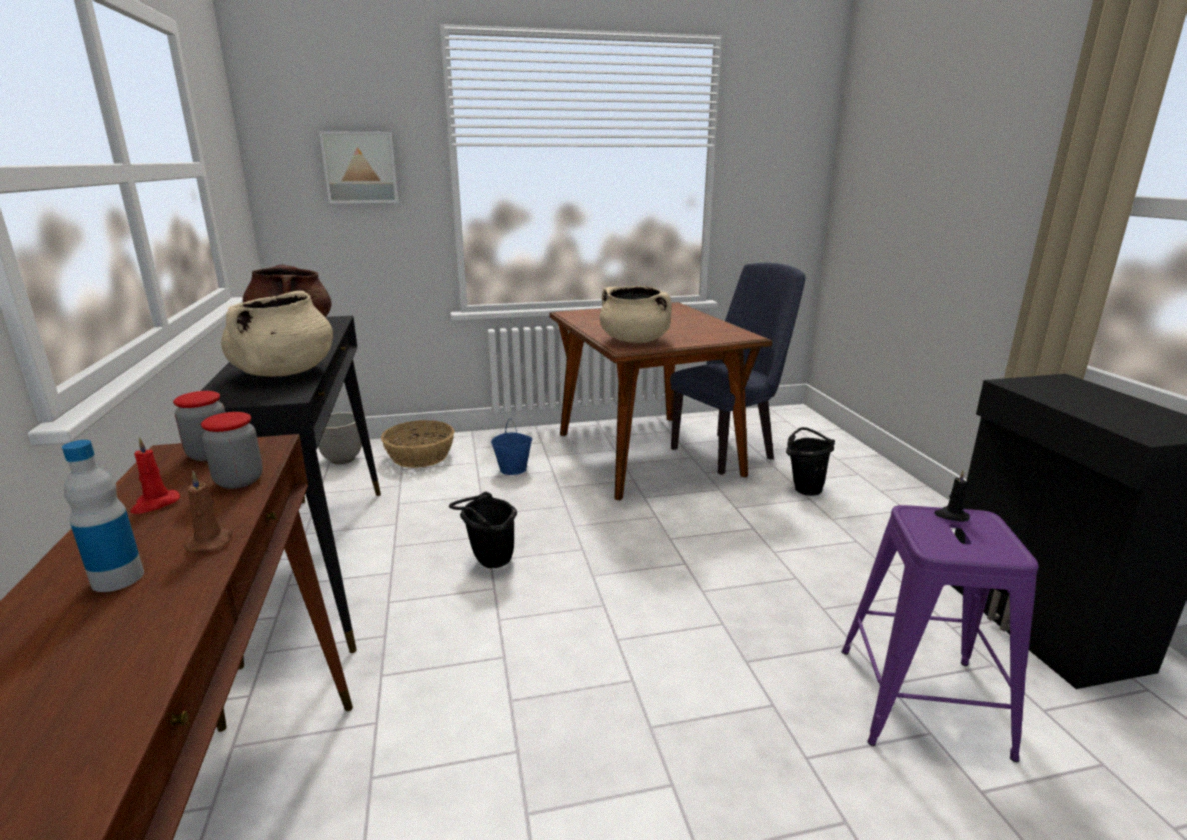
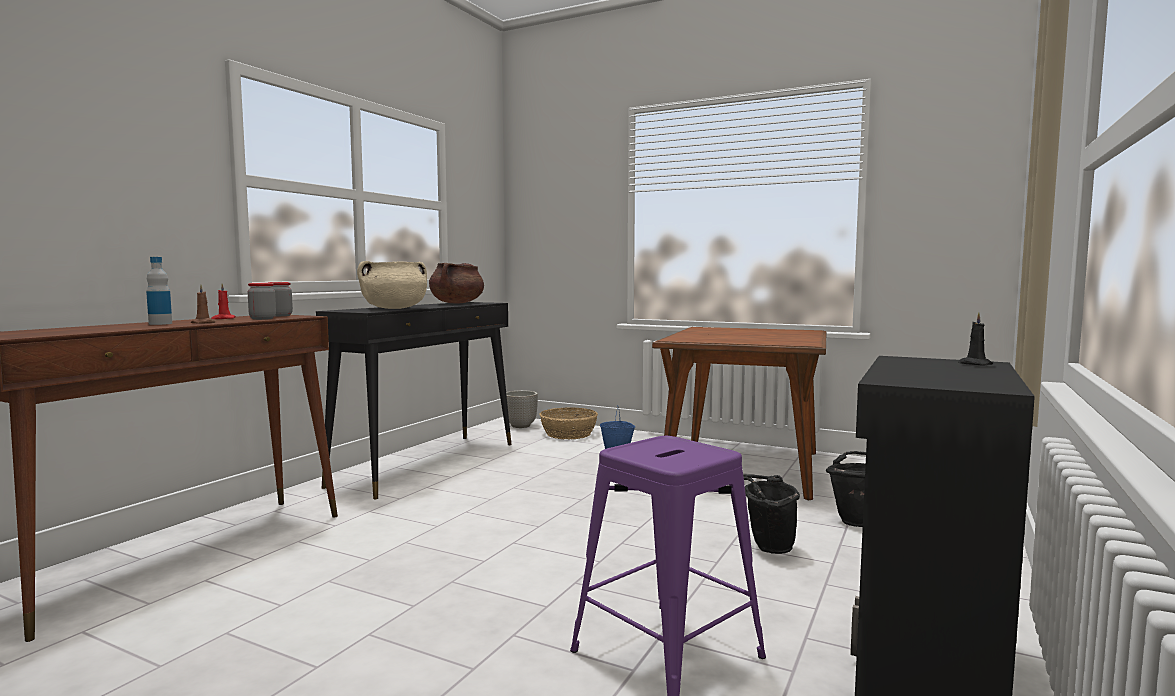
camera: 40 degrees right, 15 degrees down
(360, 167) = (569, 211): picture -> none
(488, 562) = (510, 488): black bucket -> black bucket (766, 548)
(635, 341) = (696, 338): beige cooking pot -> none
(727, 451) = (827, 482): blue chair -> none
(951, 516) = (692, 446): black candle -> black candle (974, 364)

